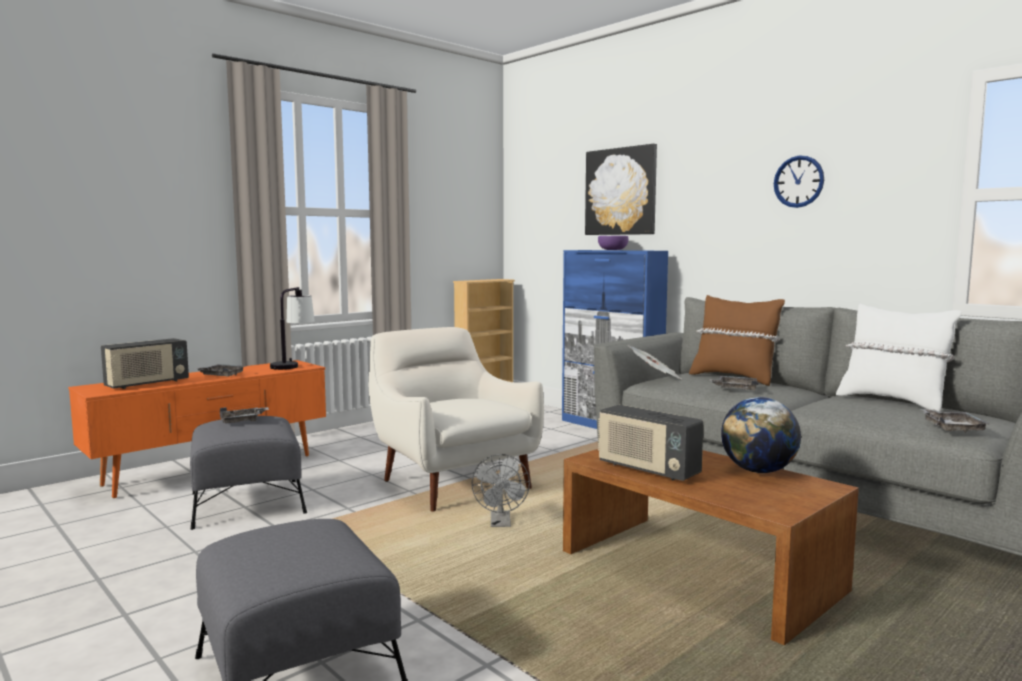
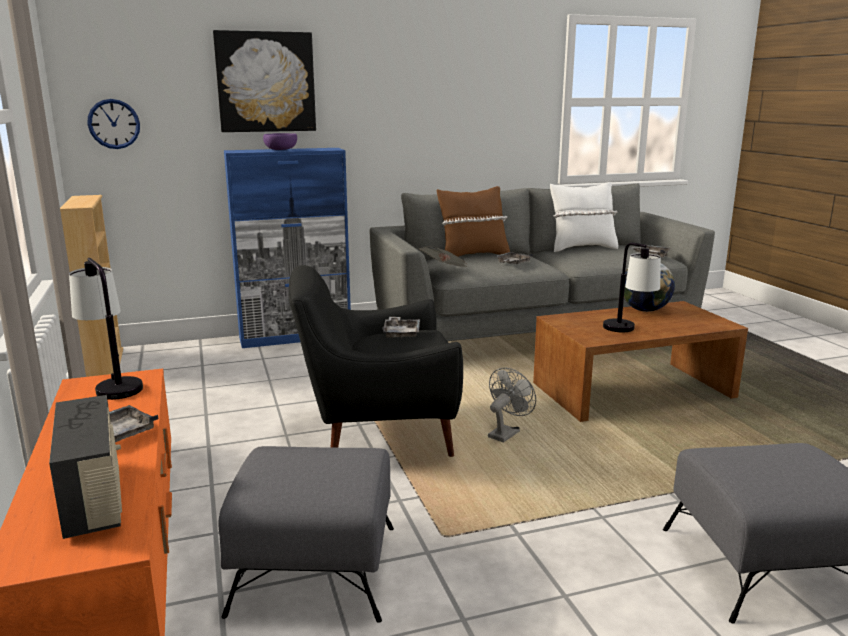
camera: 65 degrees left, 10 degrees up
(242, 421) = (285, 467): grey tray -> grey tray (401, 333)
(452, 482) = (376, 433): white armchair -> black armchair
(501, 524) = (506, 433): grey fan -> grey fan turned 75 degrees counterclockwise
(647, 469) = (628, 332): radio -> table lamp
(798, 181) = (456, 84): wall clock -> wall clock (114, 124)

